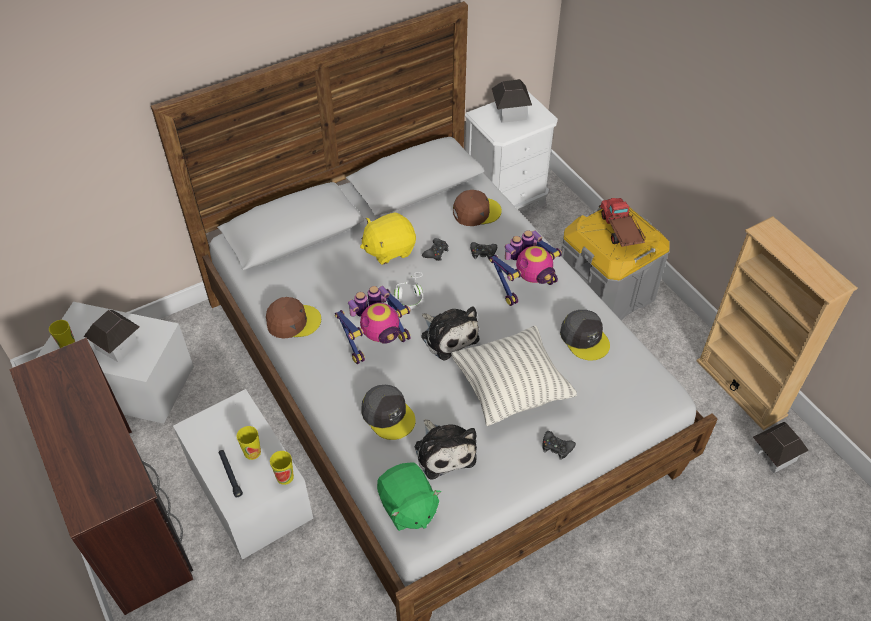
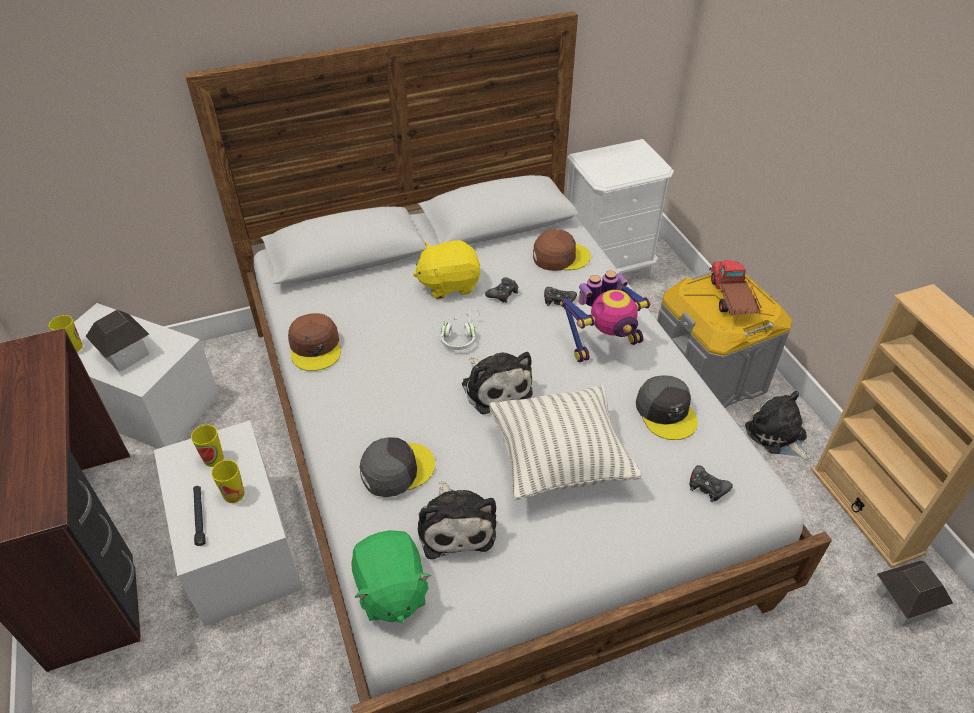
camera: 10 degrees right, 5 degrees down
(285, 477) = (263, 530): cup -> cup (213, 458)
(293, 321) = (315, 347): brown cap -> brown cap turned 75 degrees clockwise
(377, 343) = (407, 384): toy robot -> none
(388, 415) = (396, 469): grey cap -> grey cap turned 90 degrees counterclockwise
(510, 113) = (620, 159): toy house -> none
(556, 447) = (605, 543): black game controller -> black game controller (707, 487)
(667, 335) = (777, 435): none -> plush toy

